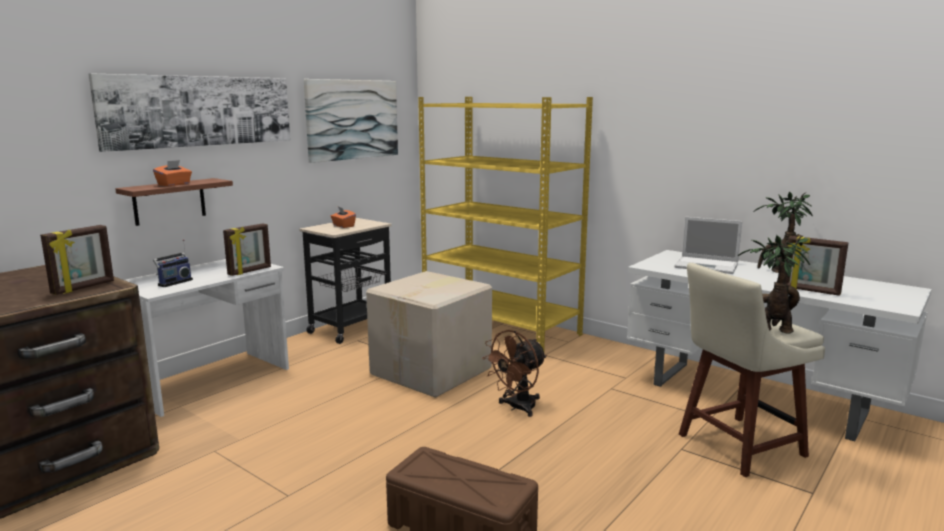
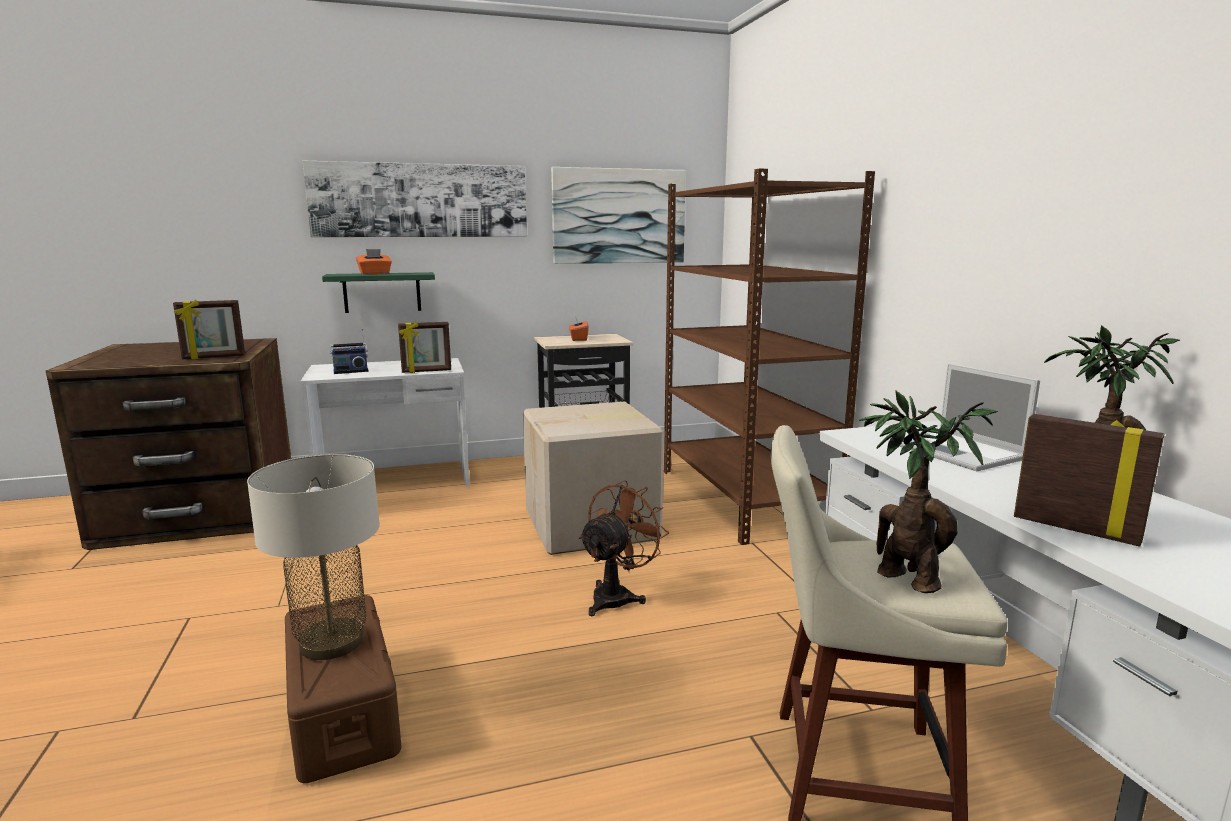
camera: 35 degrees right, 0 degrees up
(169, 201) = (382, 292): brown shelf -> green shelf
(458, 477) = (331, 642): none -> table lamp
(501, 329) = (744, 498): yellow bookcase -> brown bookcase
(517, 408) = (617, 596): brown fan -> brown fan turned 135 degrees clockwise
(810, 291) = (1075, 529): picture frame -> picture frame turned 150 degrees clockwise

